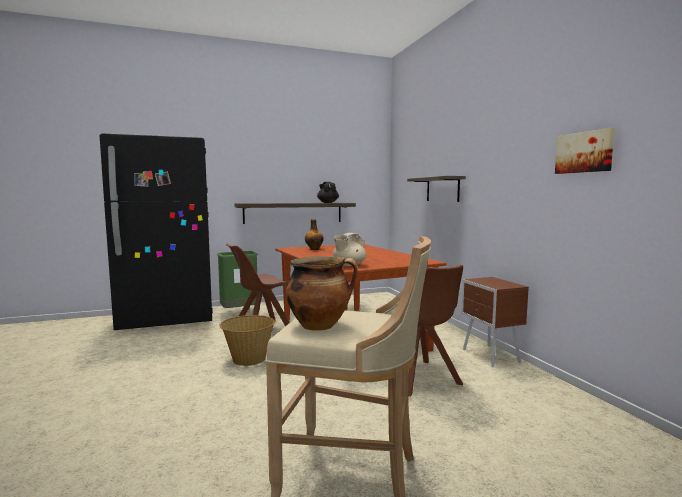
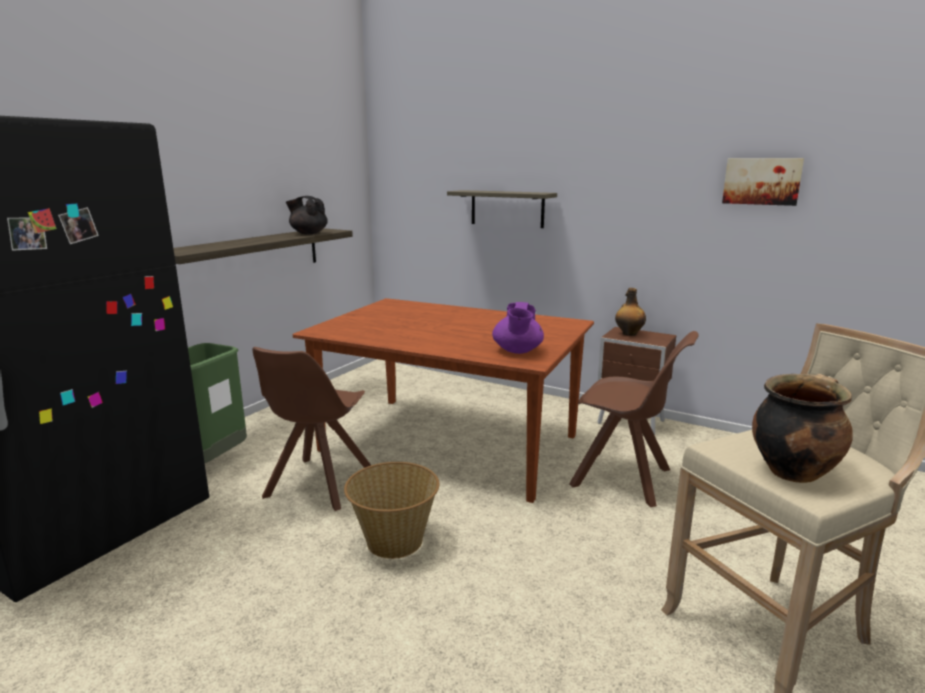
camera: 40 degrees left, 10 degrees up
(314, 249) = (365, 325): bottle -> bottle (629, 334)
(349, 265) = (517, 351): beige teapot -> purple teapot

